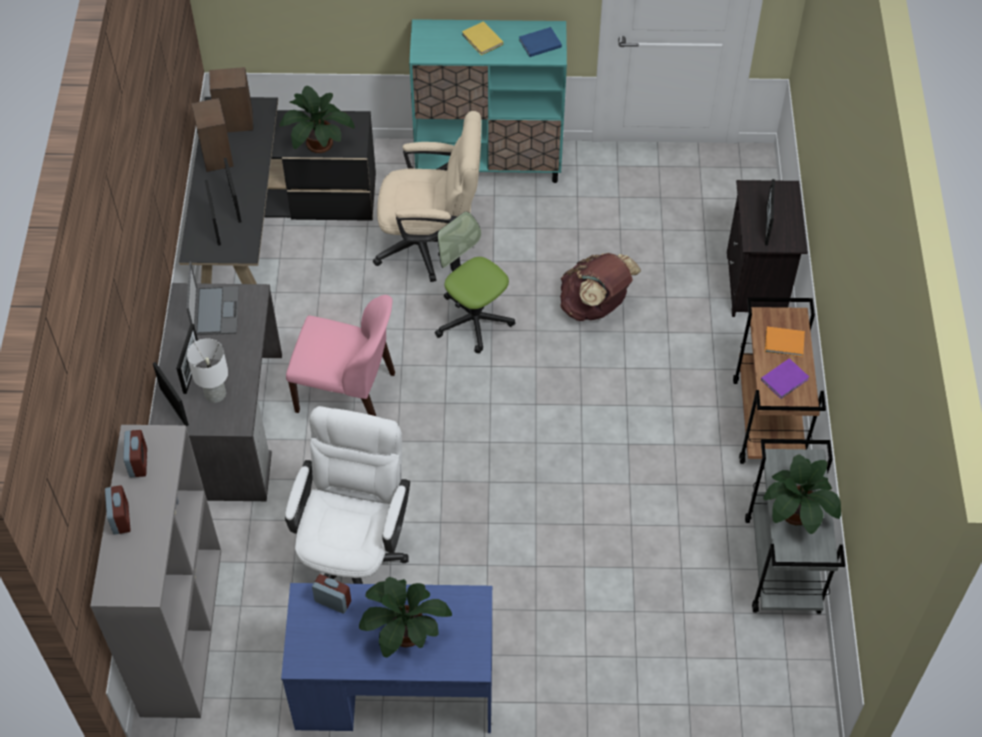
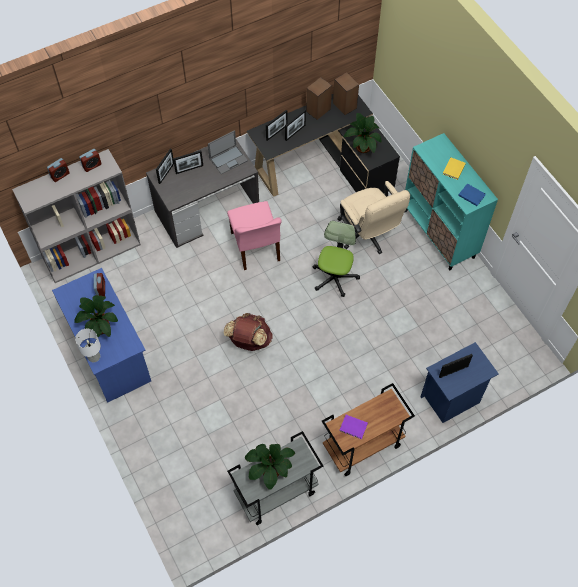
camera: 60 degrees right, 5 degrees up
(215, 393) = (183, 184): white table lamp -> white table lamp (94, 356)
(354, 554) = (169, 297): white office chair -> none
(595, 306) = (381, 328): brown backpack -> brown backpack (249, 341)
(757, 284) = (451, 399): black nightstand -> blue nightstand
(785, 343) = (378, 417): orange book -> none

